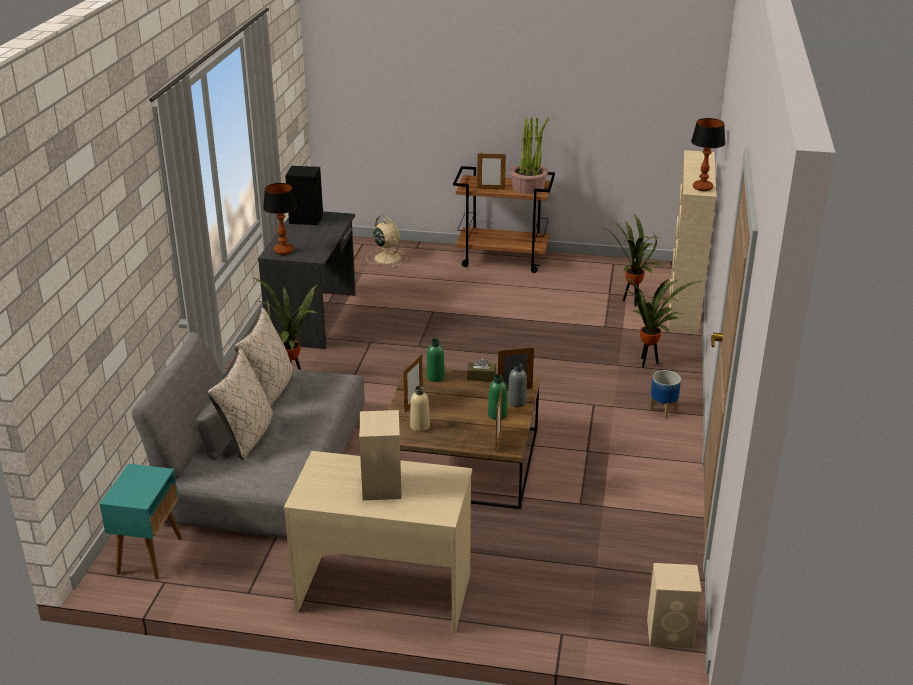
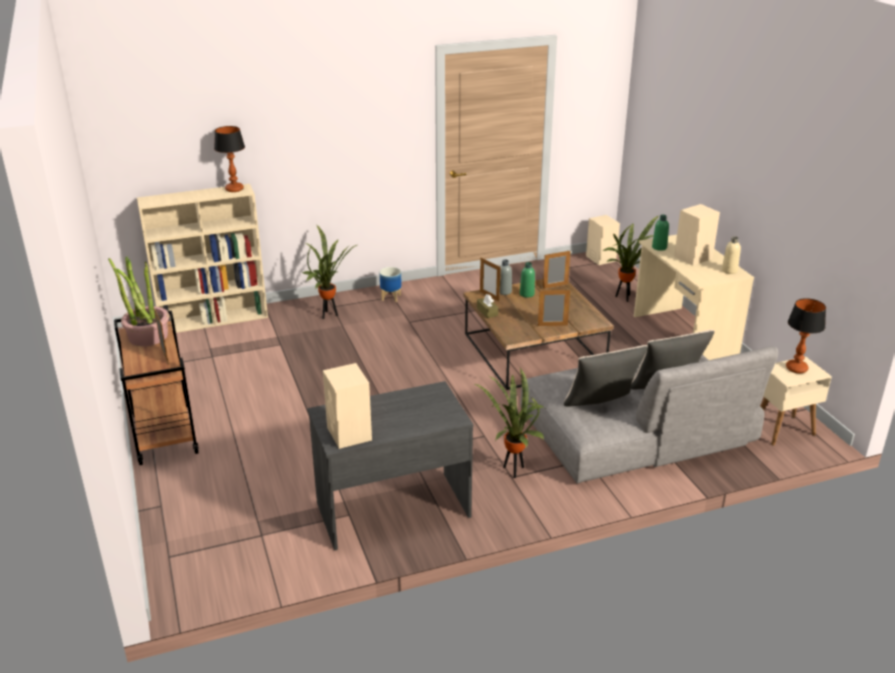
camera: 120 degrees left, 0 degrees up
(150, 555) = (782, 430): turquoise side table -> beige side table
(284, 251) = (442, 414): table lamp -> table lamp (796, 368)
(305, 219) = (349, 434): black speaker -> beige speaker
(386, 257) = (203, 518): beige fan -> none
(420, 426) = (575, 315): beige bottle -> beige bottle (729, 270)
(435, 377) = (508, 328): green bottle -> green bottle (659, 247)
(632, 302) = (224, 342): potted plant -> potted plant (625, 297)

